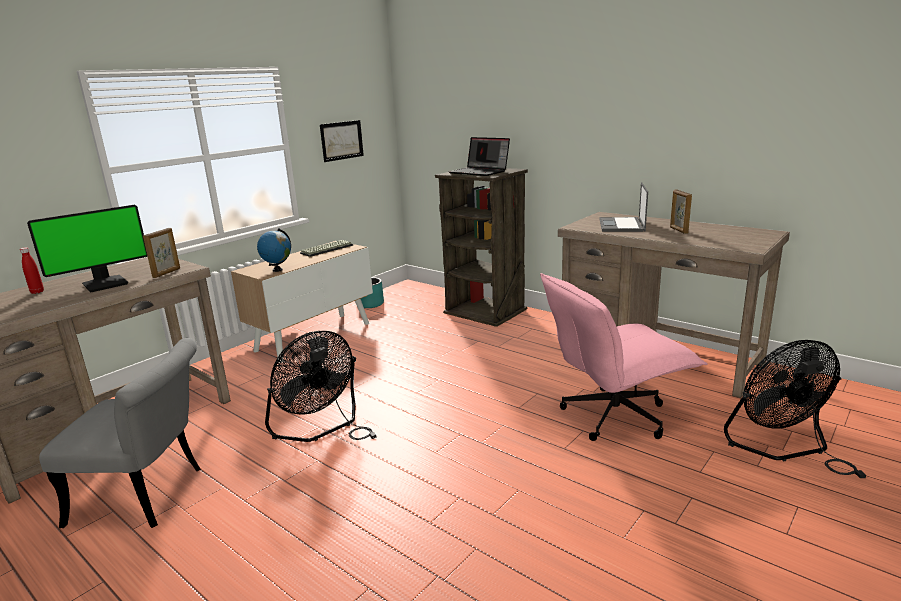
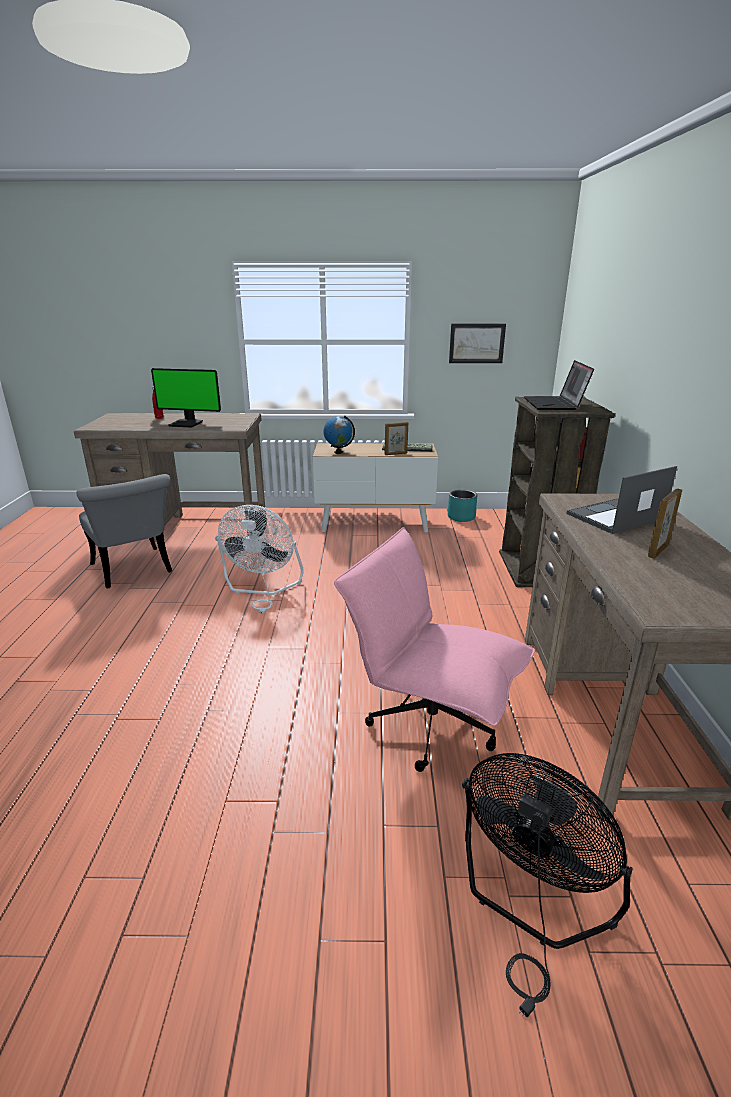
camera: 50 degrees right, 5 degrees up
(167, 273) = (222, 427): picture frame -> picture frame (396, 454)
(328, 426) = (259, 588): black fan -> white fan

